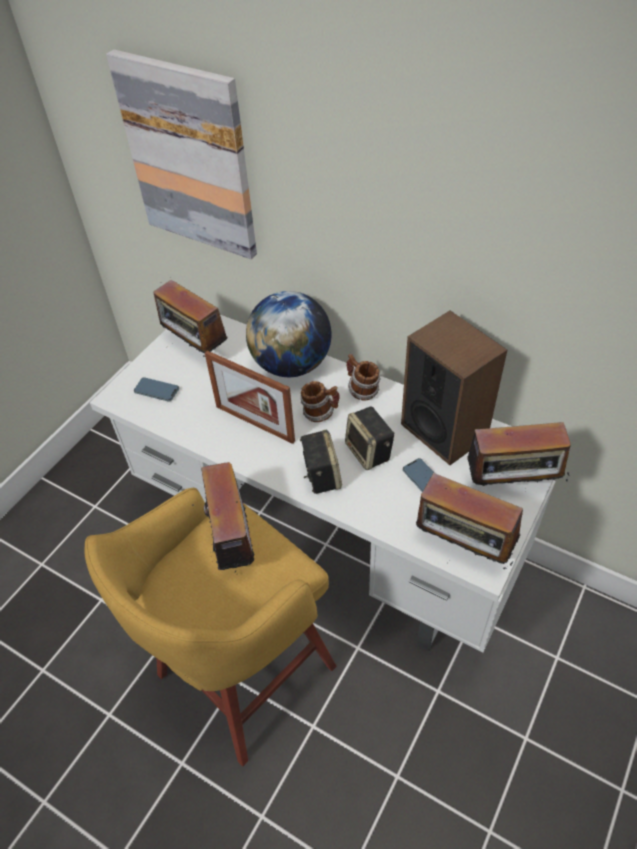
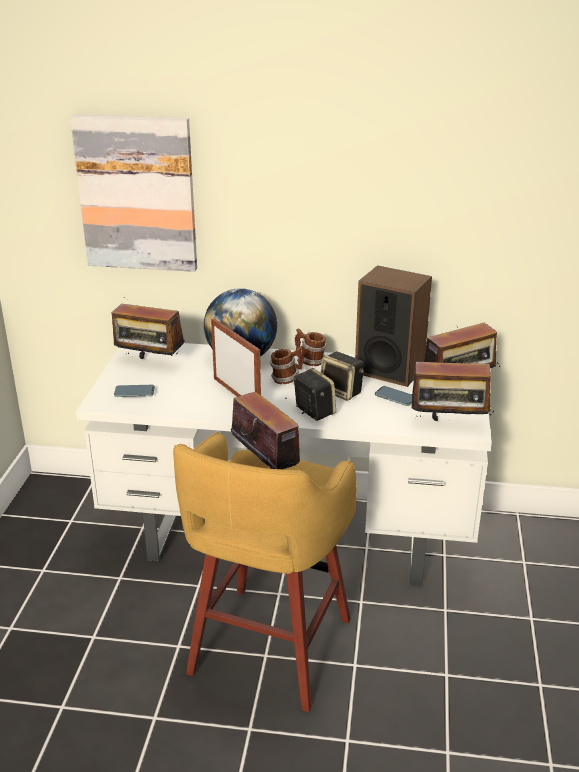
camera: 25 degrees left, 20 degrees down
(254, 423) = (236, 394): picture frame -> picture frame turned 135 degrees counterclockwise

